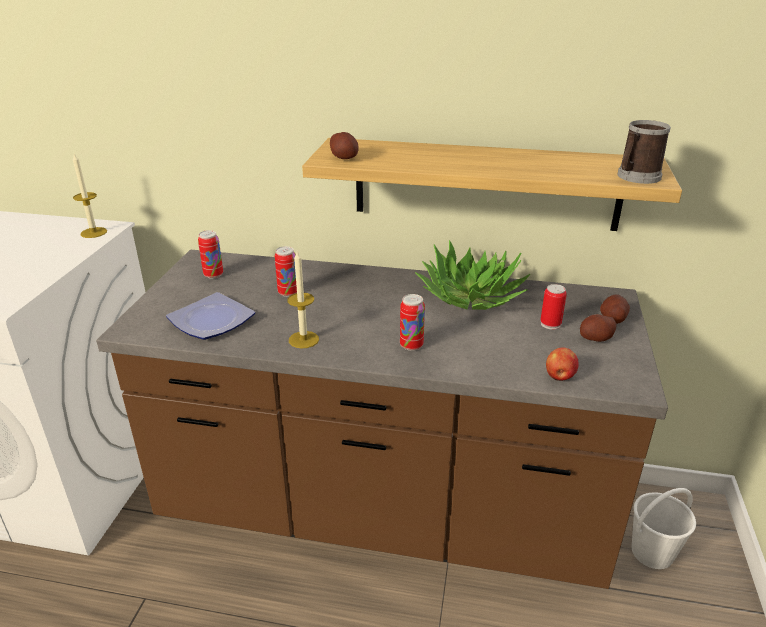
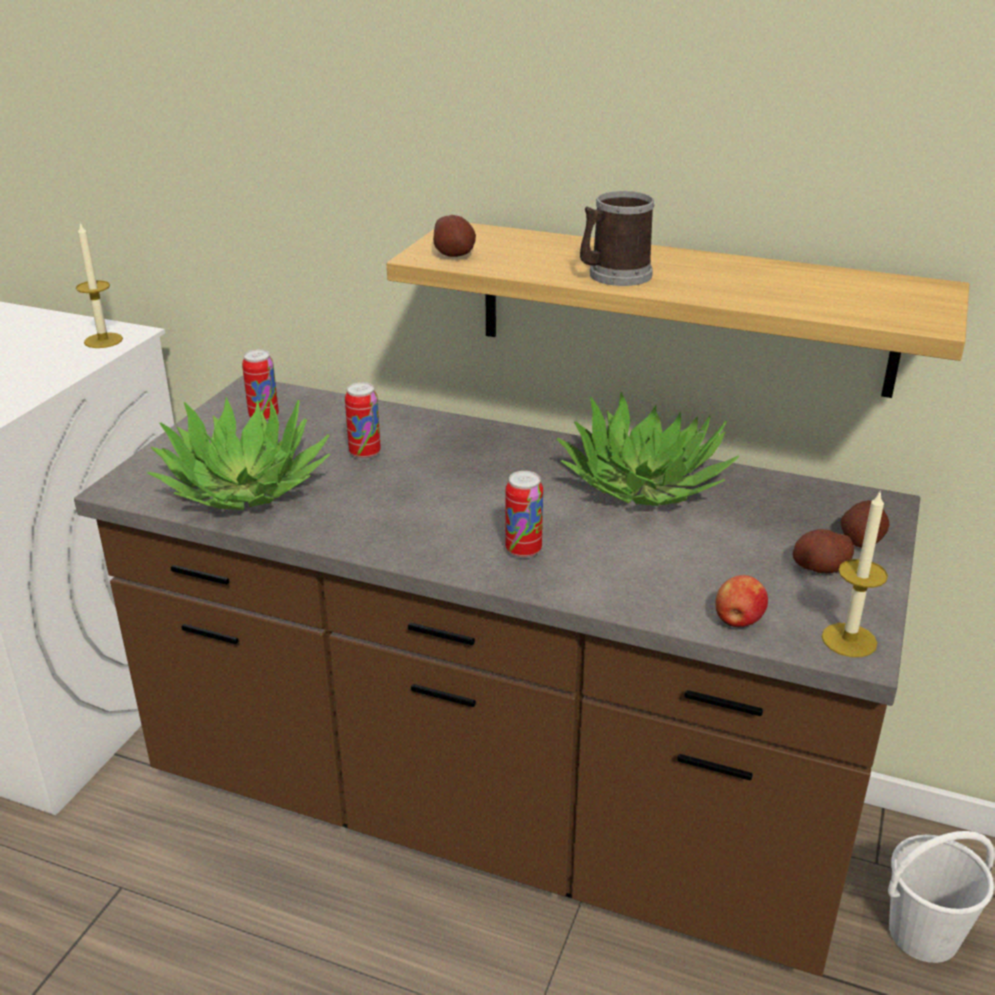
camera: 10 degrees right, 0 degrees up
(213, 321) = (244, 486): plate -> potted plant
(303, 339) = (365, 526): candle -> candle (849, 640)
(550, 324) = (755, 538): can -> none
(636, 177) = (899, 314): mug -> mug (614, 276)

